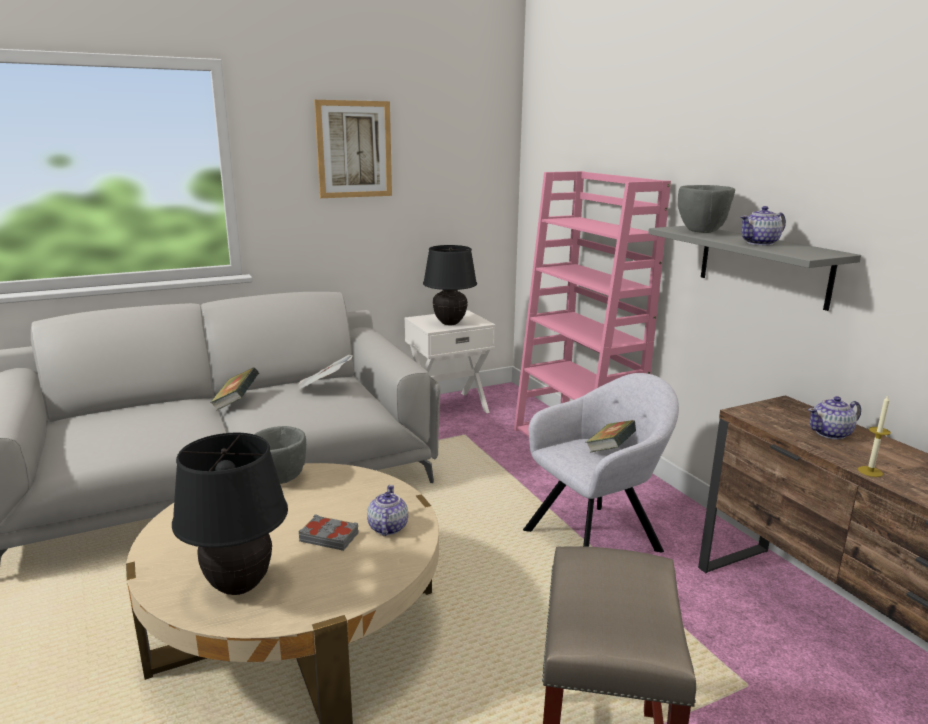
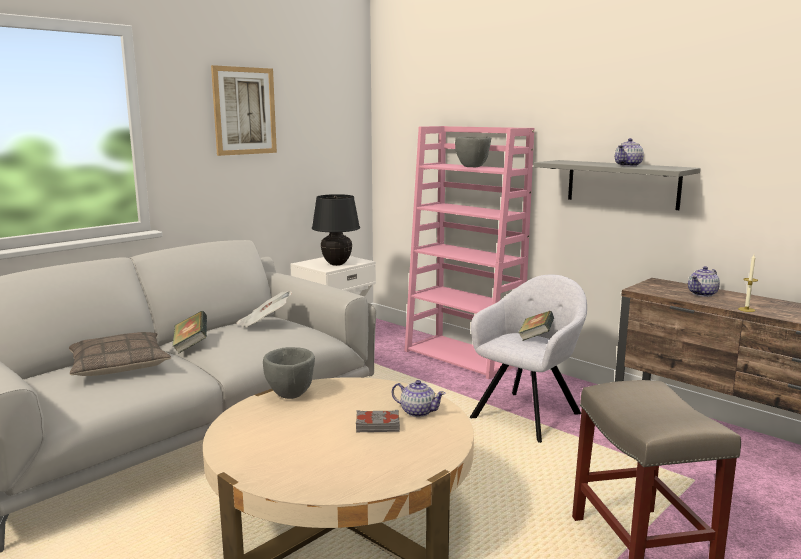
camera: 20 degrees left, 5 degrees down
(150, 415) = (118, 364): none -> pillow
(240, 586) = (340, 469): black table lamp -> none
(387, 528) = (417, 412): teapot -> teapot turned 135 degrees clockwise
(701, 232) = (575, 162): grey bowl -> grey bowl (472, 167)

